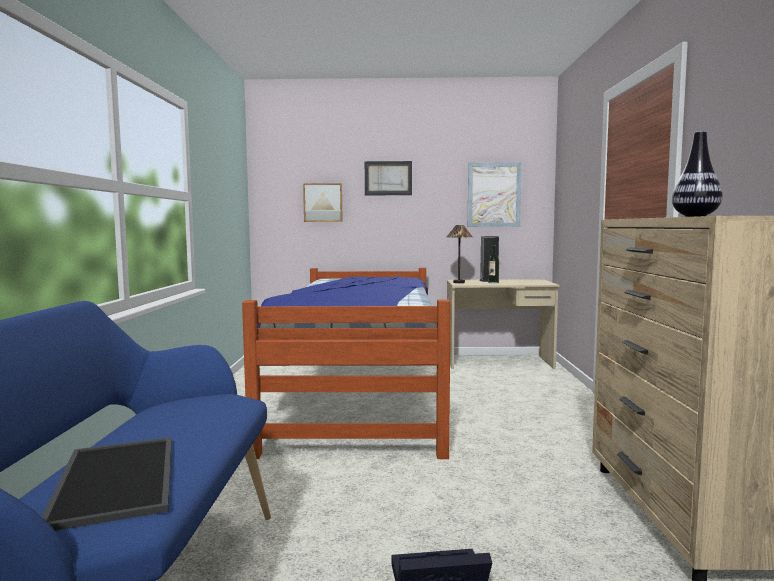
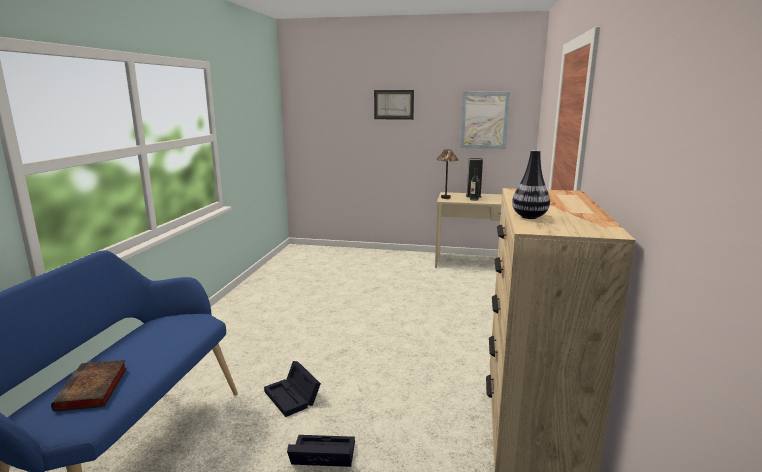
camera: 10 degrees right, 10 degrees up
(119, 480) = (93, 390): tray -> book
(323, 202) = (340, 124): picture -> none
(354, 514) = (293, 397): none -> black storage box
(359, 393) = (350, 288): bed -> none

